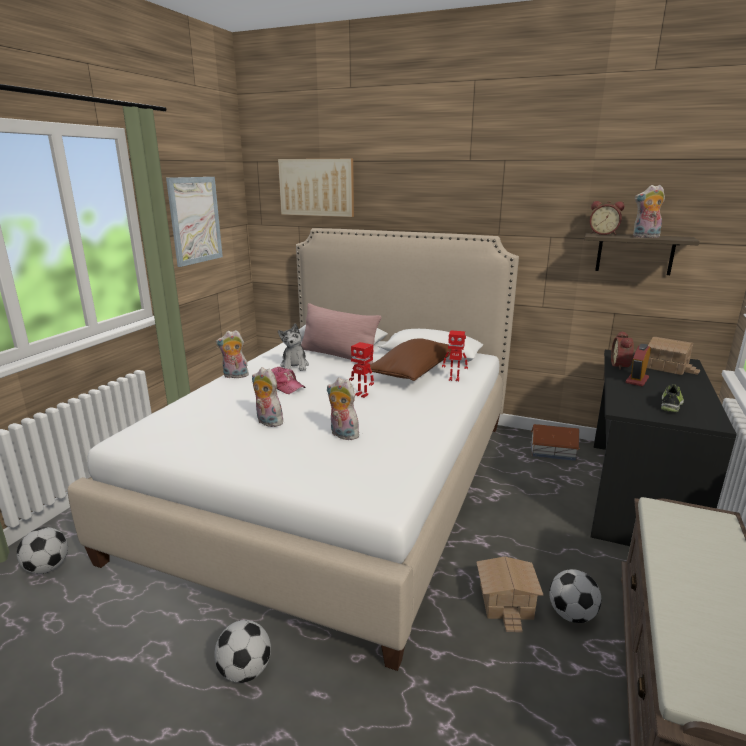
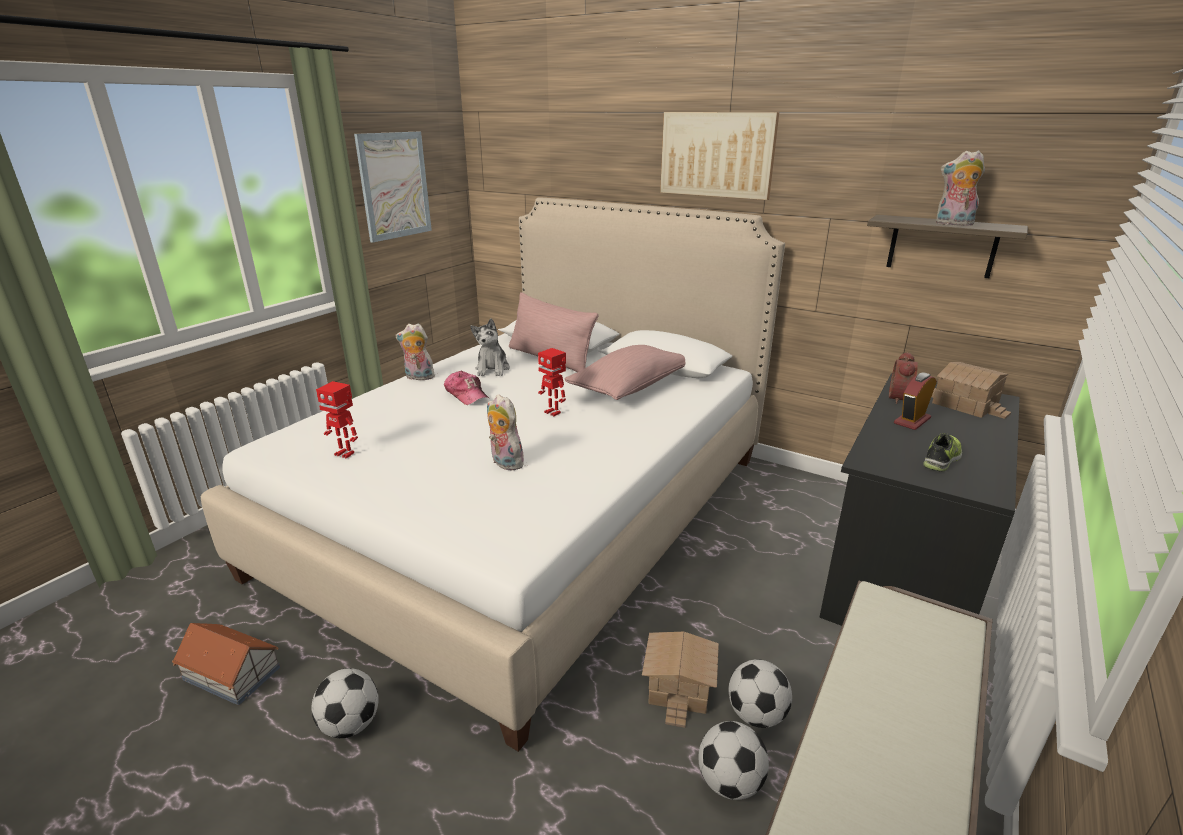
camera: 10 degrees right, 5 degrees up
(47, 568) = (189, 578): football -> football (729, 782)
(267, 422) = (426, 439): plush toy -> none
(317, 187) = (545, 145): picture -> picture (717, 154)
(412, 372) = (629, 387): brown pillow -> pink pillow
(454, 379) = (677, 400): toy robot -> toy robot (345, 453)
(552, 451) = (811, 498): toy house -> toy house (231, 672)
(603, 234) = (898, 217): alarm clock -> none

